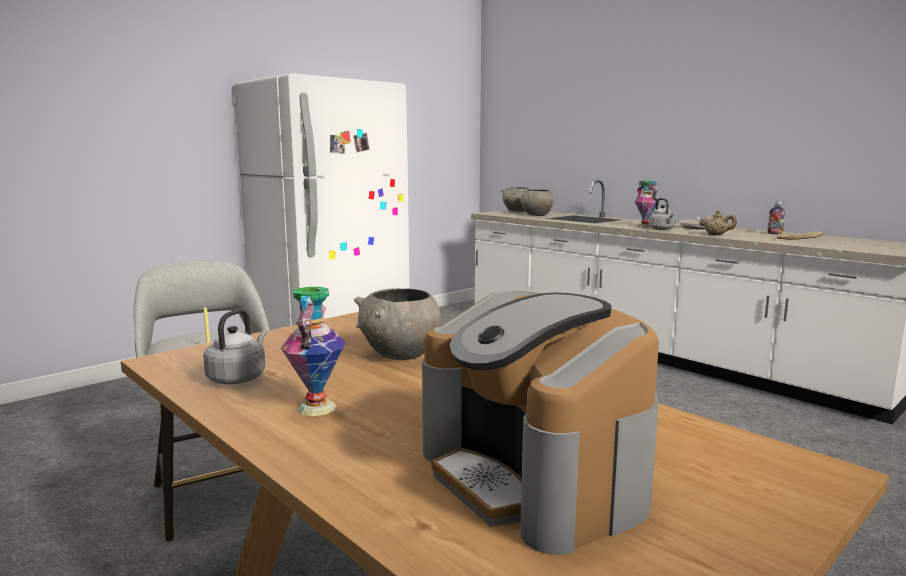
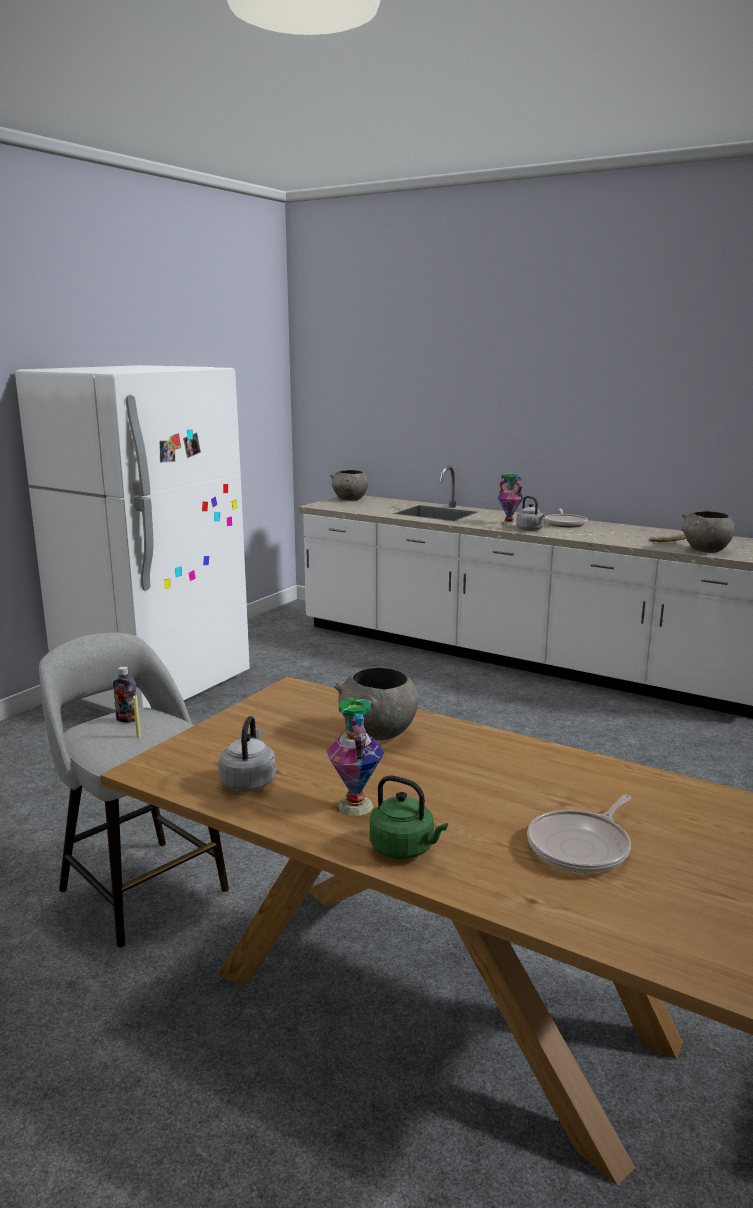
camera: 15 degrees left, 5 degrees up
(326, 451) = (405, 849): none -> green kettle
(535, 476) = (581, 847): coffee machine -> frying pan
(536, 215) = (378, 507): grey bowl -> grey bowl (705, 550)
(716, 235) = (589, 538): beige teapot -> none
(774, 234) = (643, 532): bottle -> bottle (127, 719)

